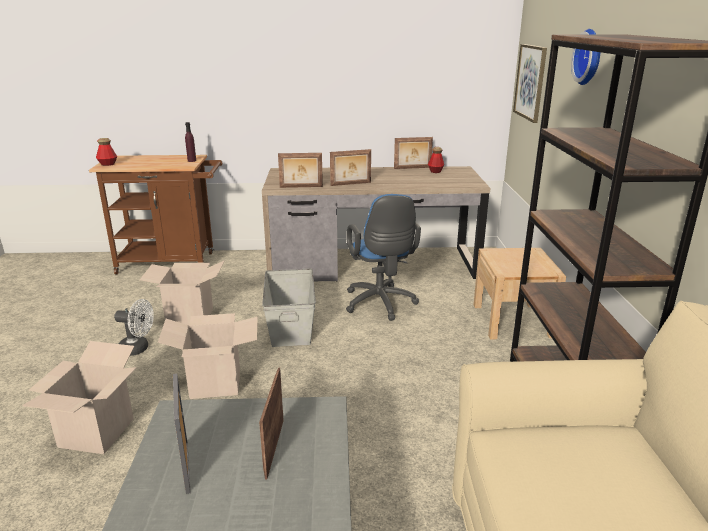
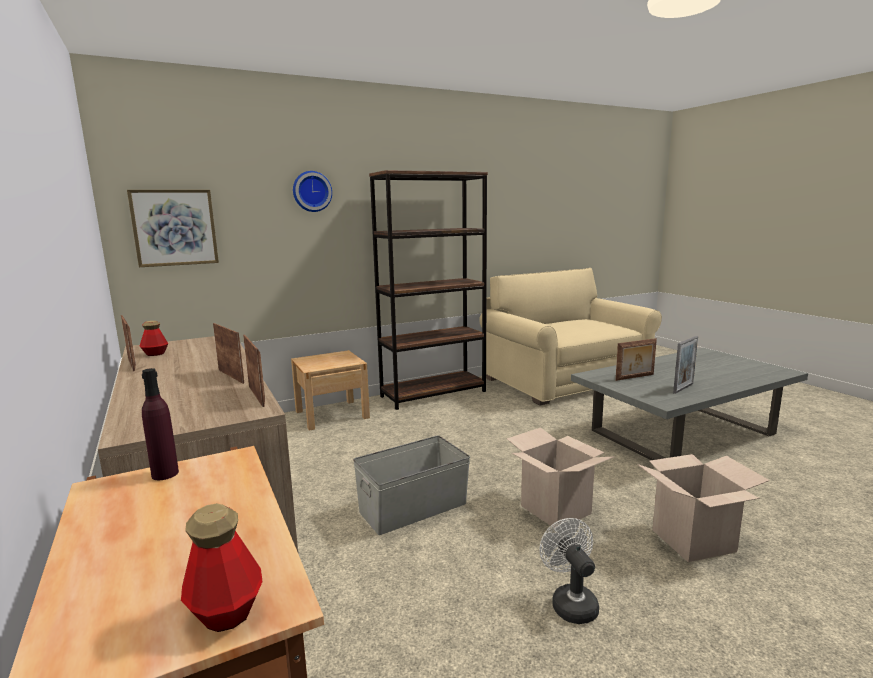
camera: 115 degrees left, 10 degrees down
(190, 317) = (455, 601): cardboard box -> none
(380, 304) = (330, 470): blue office chair -> none

